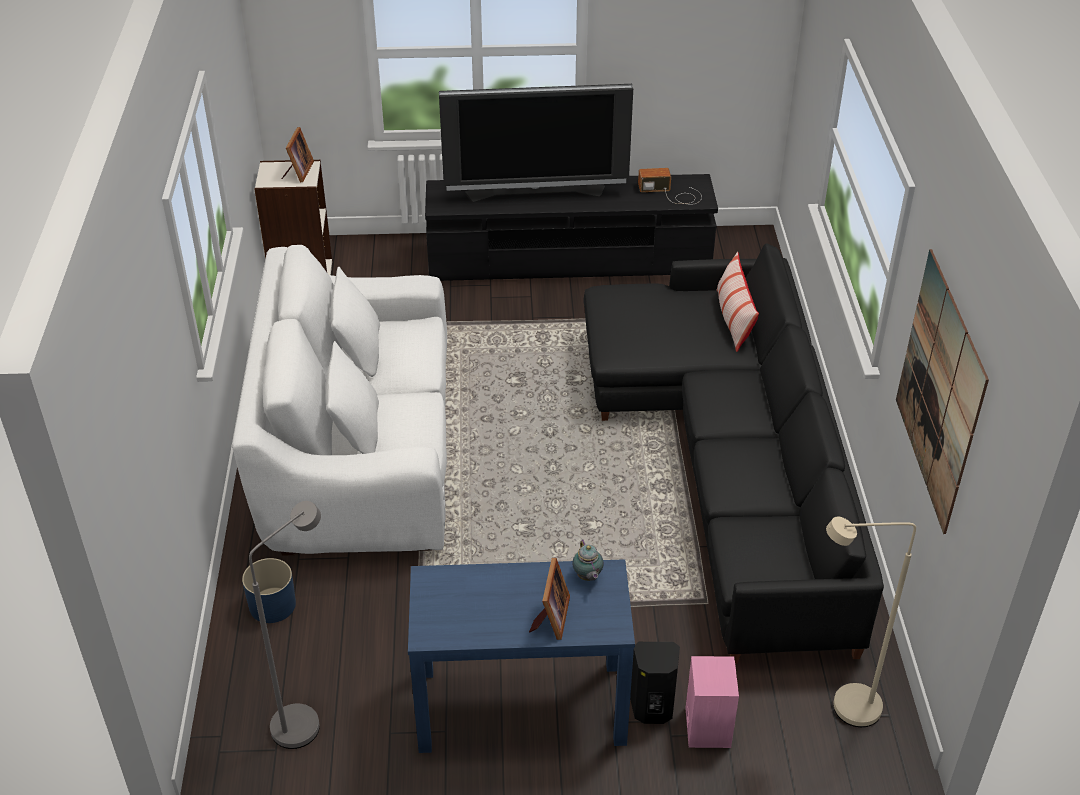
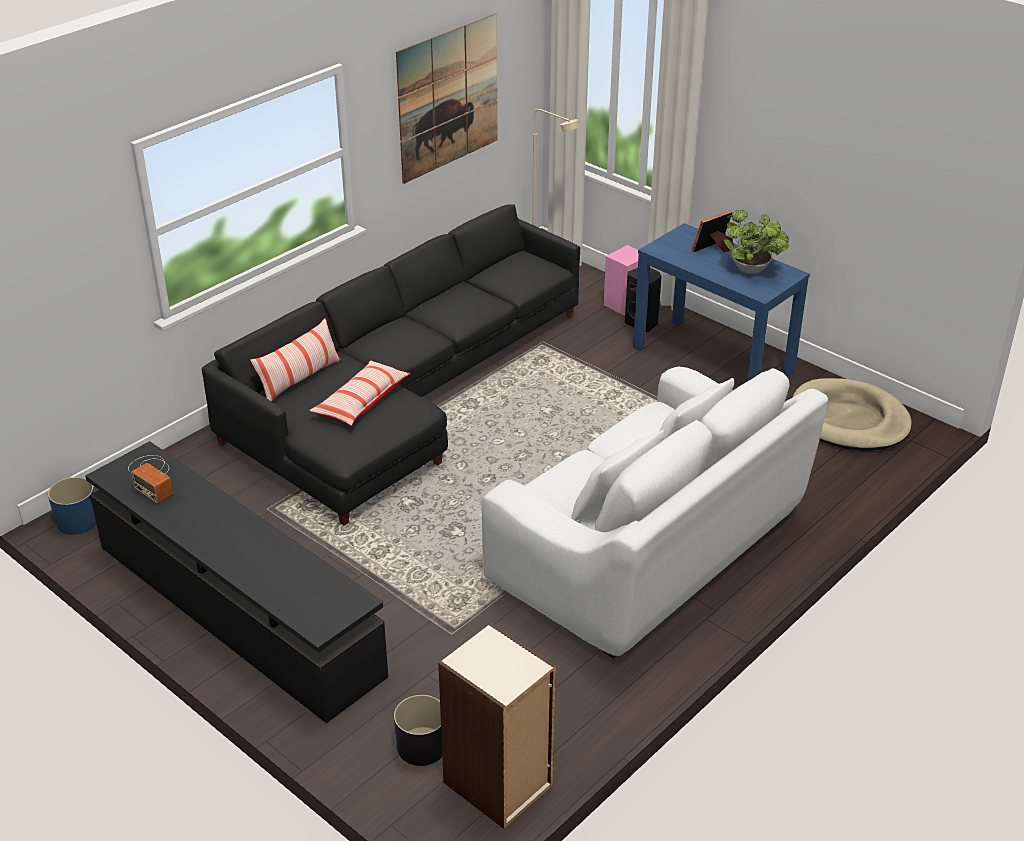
camera: 135 degrees left, 5 degrees down
(272, 605) = (818, 489): blue planter -> blue planter (77, 521)
(298, 172) = (483, 658): picture frame -> none
(305, 719) = (849, 420): grey floor lamp -> beige dog bed
(365, 267) = (422, 746): none -> black planter
(472, 610) = (752, 270): none -> potted plant
(536, 192) = (250, 556): television -> none
(587, 577) = (670, 253): teapot -> none
(659, 329) = (361, 402): none -> pillow

